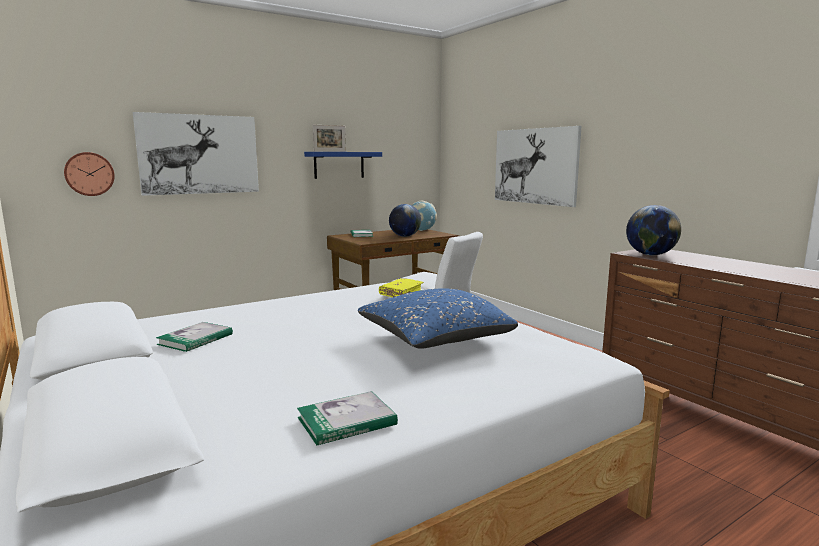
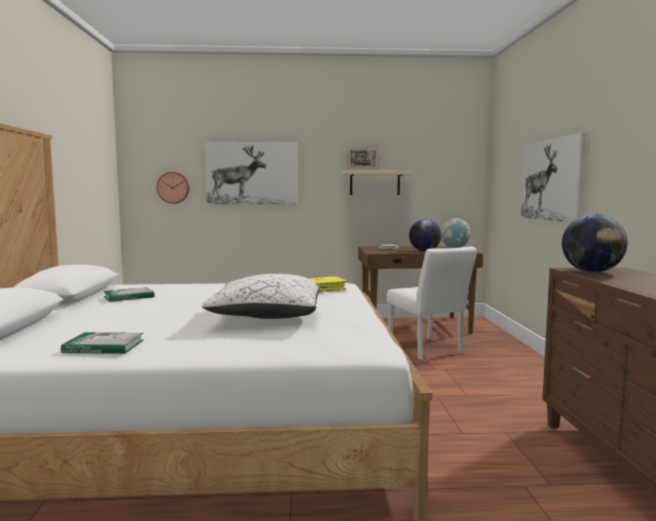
camera: 30 degrees right, 5 degrees down
(339, 165) = (374, 182): blue shelf -> beige shelf
(434, 340) = (266, 317): blue pillow -> white pillow

